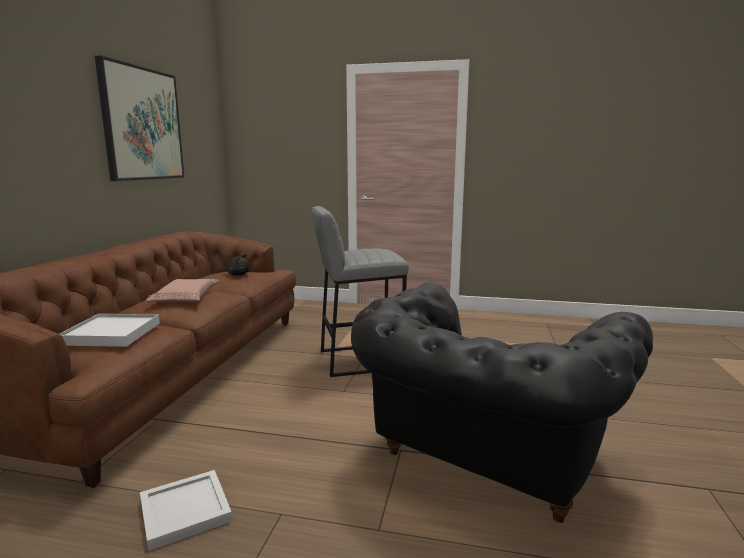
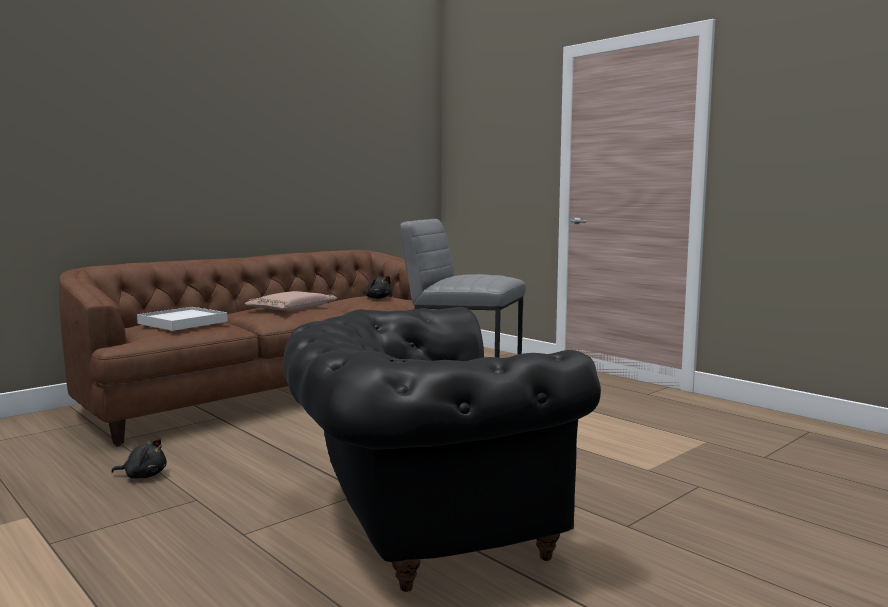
camera: 35 degrees right, 5 degrees down
(142, 124) = (317, 134): picture -> none
(183, 510) = (143, 476): white tray -> black plush toy

